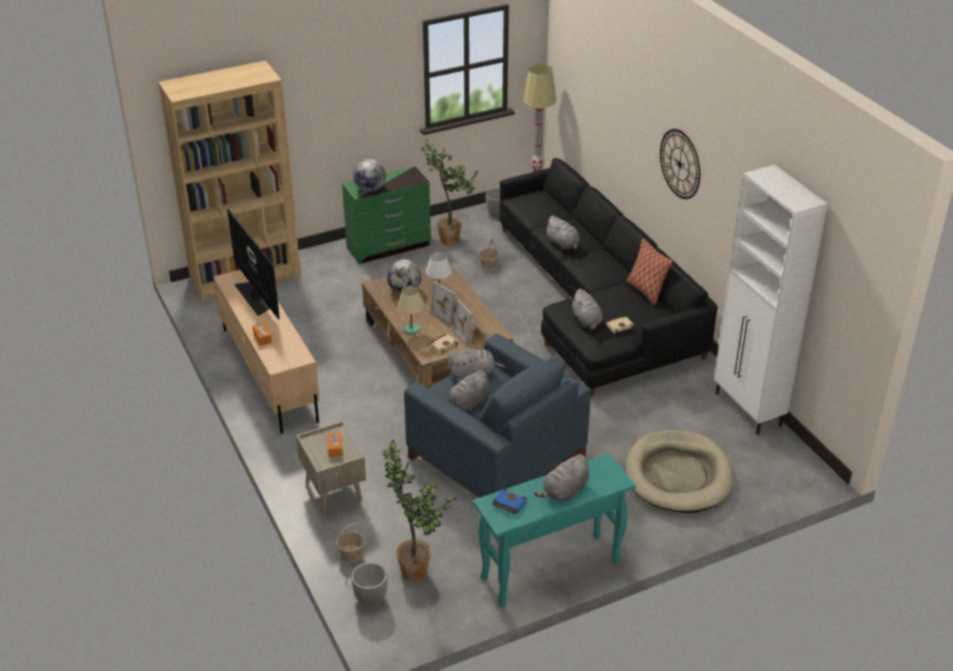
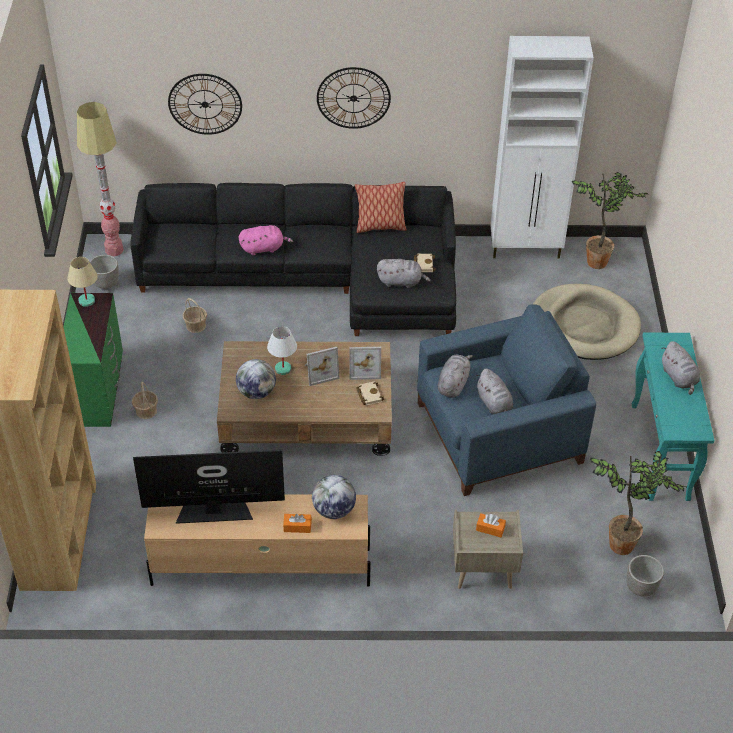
camera: 65 degrees left, 10 degrees up
(351, 554) = (577, 584): basket -> basket (146, 411)
(370, 189) = (89, 344): globe -> globe (334, 510)
(412, 329) = (328, 409): beige table lamp -> beige table lamp (87, 300)
(452, 241) = (128, 337): potted plant -> potted plant (599, 260)
(508, 503) = (679, 419): blue book -> none
(563, 244) = (264, 248): grey plush toy -> pink plush toy
(606, 112) = (205, 104): none -> wall clock

